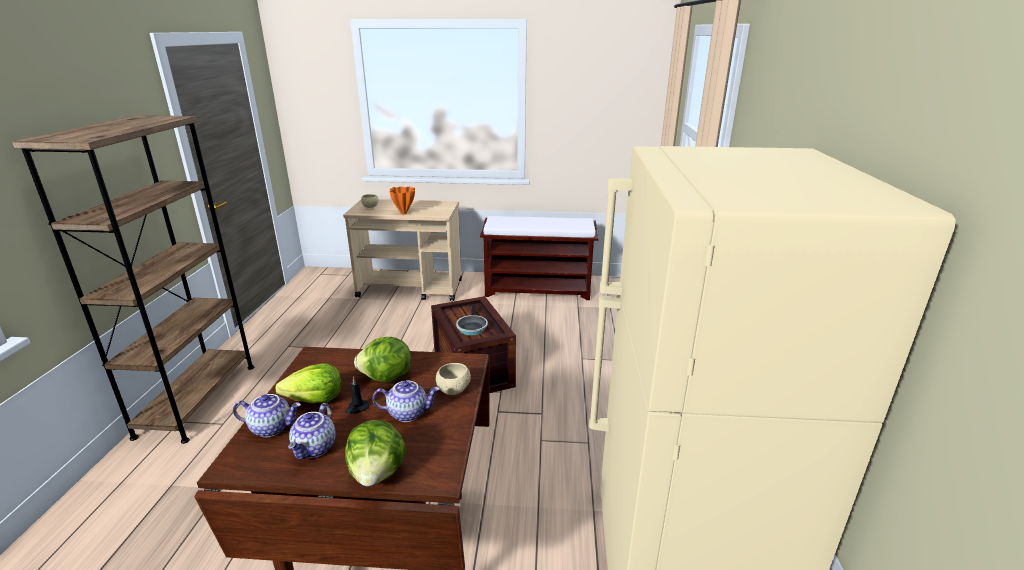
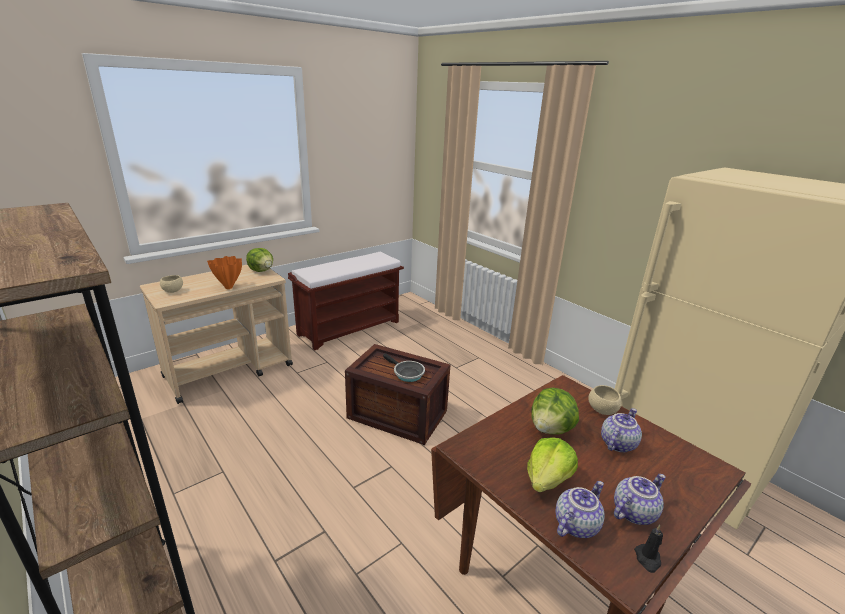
camera: 45 degrees left, 0 degrees up
(316, 448) = (633, 511): teapot -> teapot turned 90 degrees counterclockwise
(357, 408) = (586, 464): black candle -> black candle (647, 559)
(378, 473) = (693, 494): lettuce -> lettuce (261, 270)

